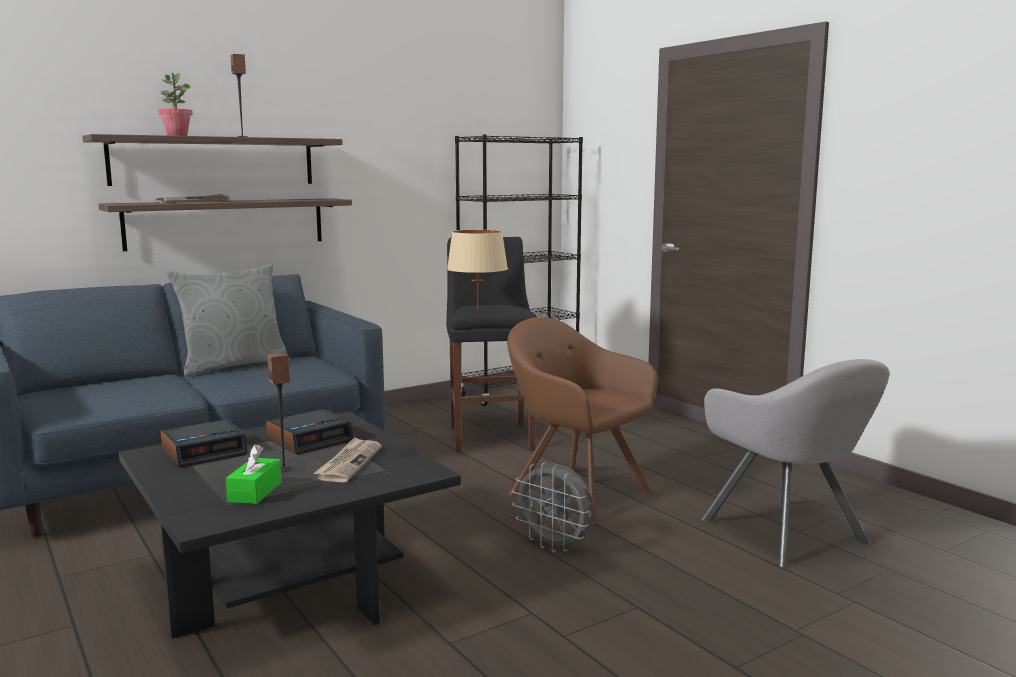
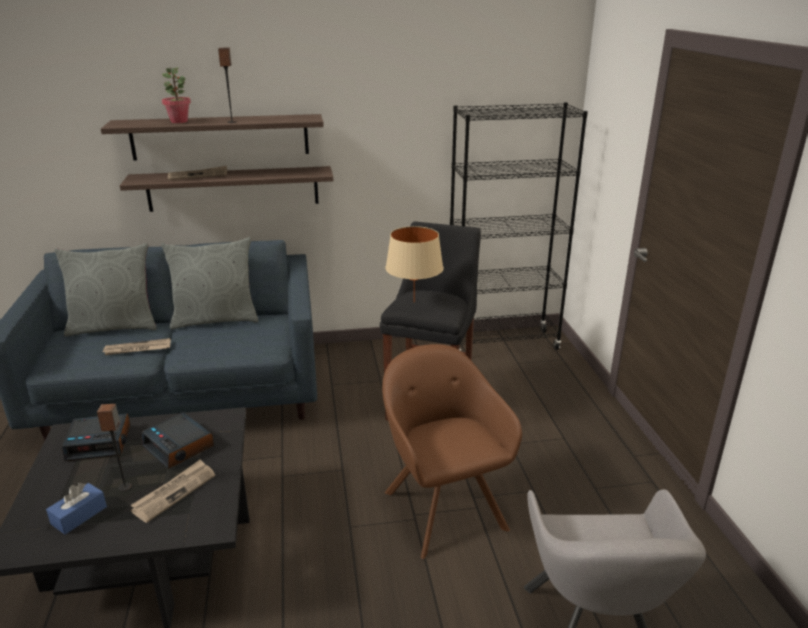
camera: 25 degrees right, 15 degrees up
(103, 383) = (114, 326): none -> grey pillow
(162, 391) = (137, 349): none -> newspaper
(255, 492) = (79, 515): green tissue box -> blue tissue box
(310, 440) = (179, 446): alarm clock -> alarm clock turned 60 degrees clockwise
(555, 546) = (368, 579): grey fan -> none

